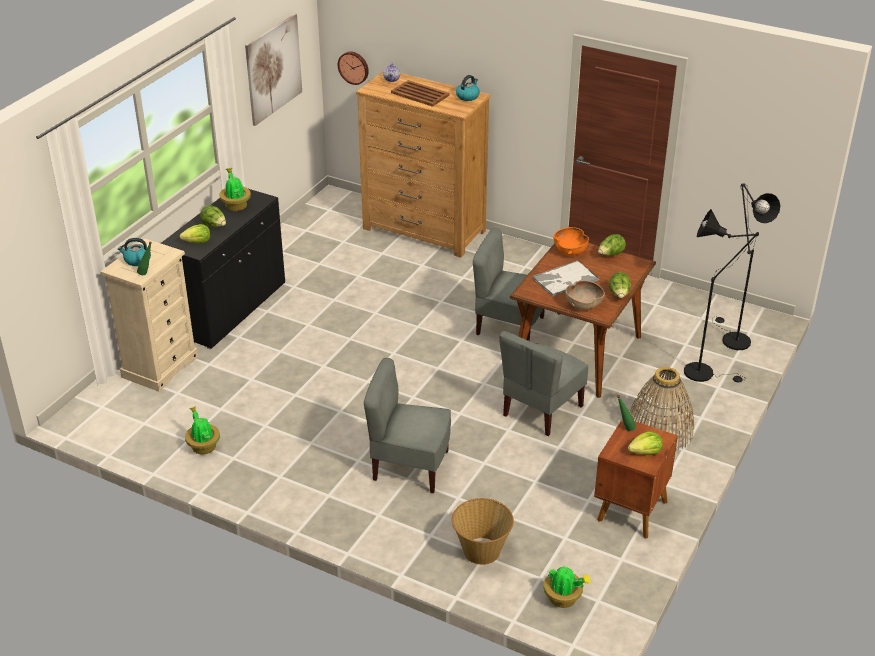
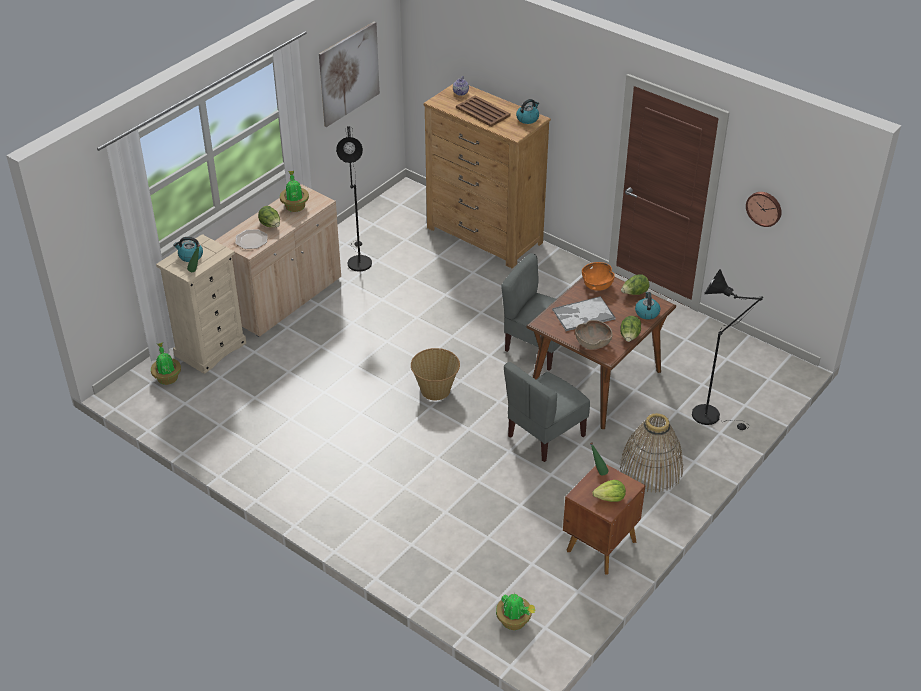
camera: 10 degrees right, 5 degrees up
(197, 242) = (251, 240): lettuce -> plate
(203, 446) = (231, 432): potted plant -> potted plant (167, 377)
(230, 309) = (285, 298): black cabinet -> beige cabinet
(354, 67) = (431, 73): wall clock -> wall clock (764, 208)
(410, 467) = (410, 476): grey chair -> none
(481, 550) = (453, 565): basket -> basket (435, 389)
(629, 271) = (647, 312): none -> kettle
(732, 338) = (750, 383): black floor lamp -> black floor lamp (358, 260)

